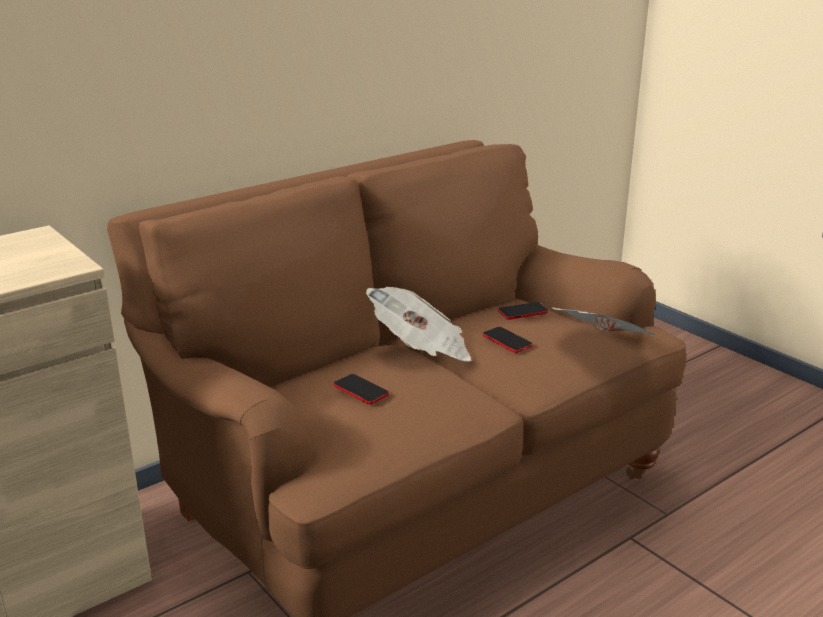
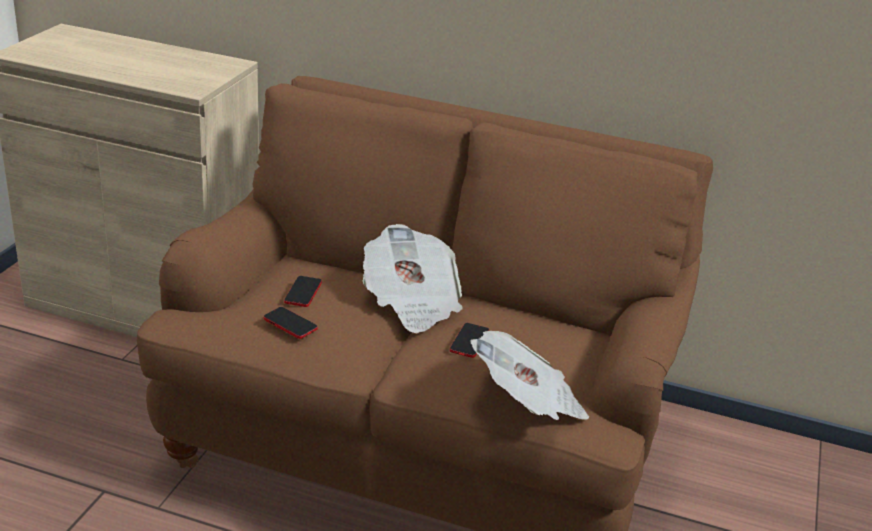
camera: 55 degrees right, 5 degrees up
(522, 312) = (544, 336): phone -> phone (290, 324)

